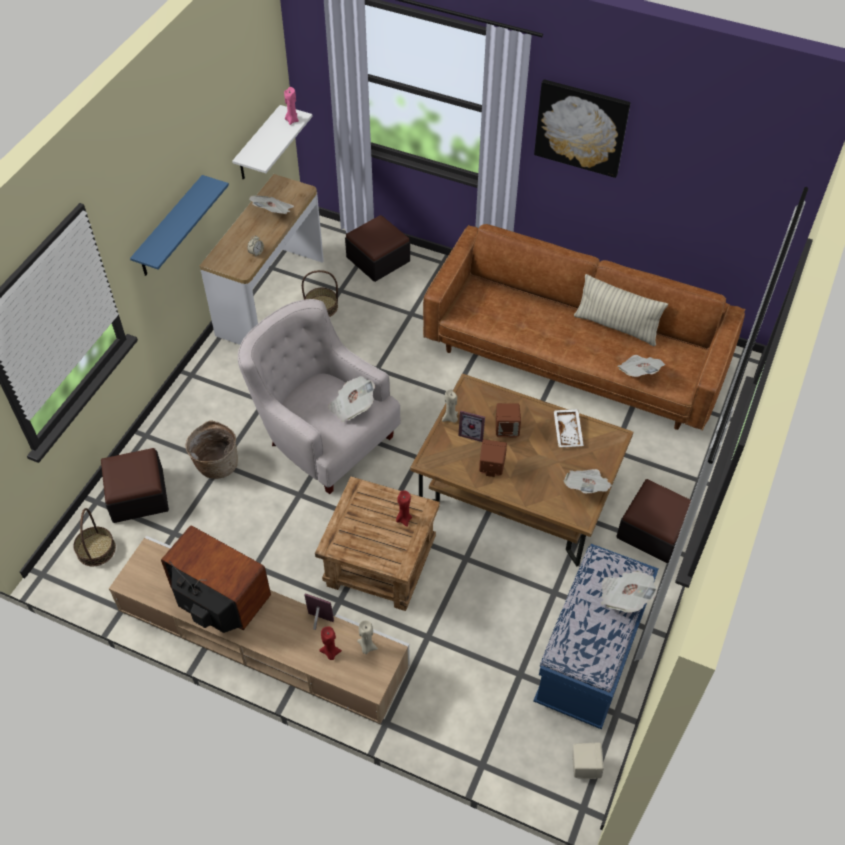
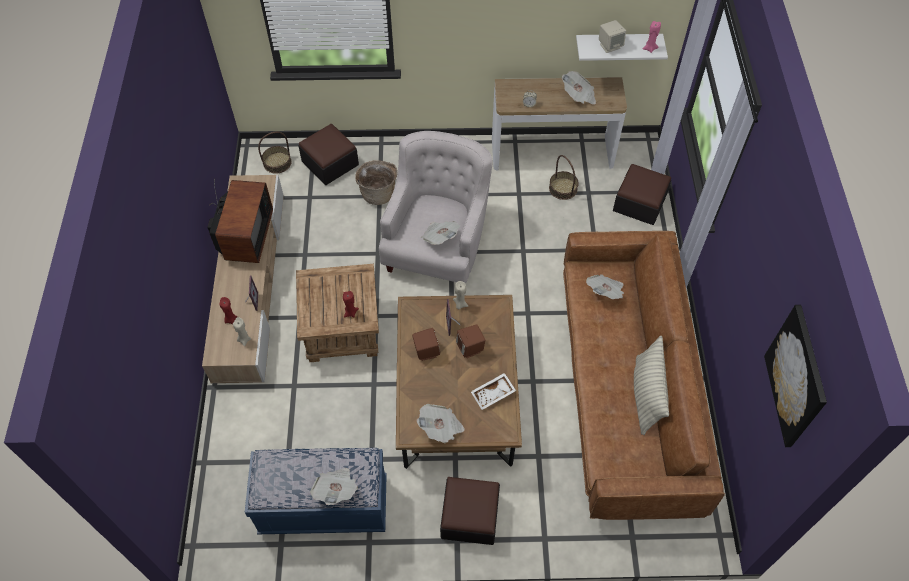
camera: 65 degrees right, 5 degrees up
(170, 228) = (477, 33): blue shelf -> none
(581, 127) = (752, 230): picture -> picture (796, 377)
(584, 767) = (226, 535): beige speaker -> beige speaker (610, 46)
(638, 373) = (600, 431): newspaper -> newspaper (605, 292)

